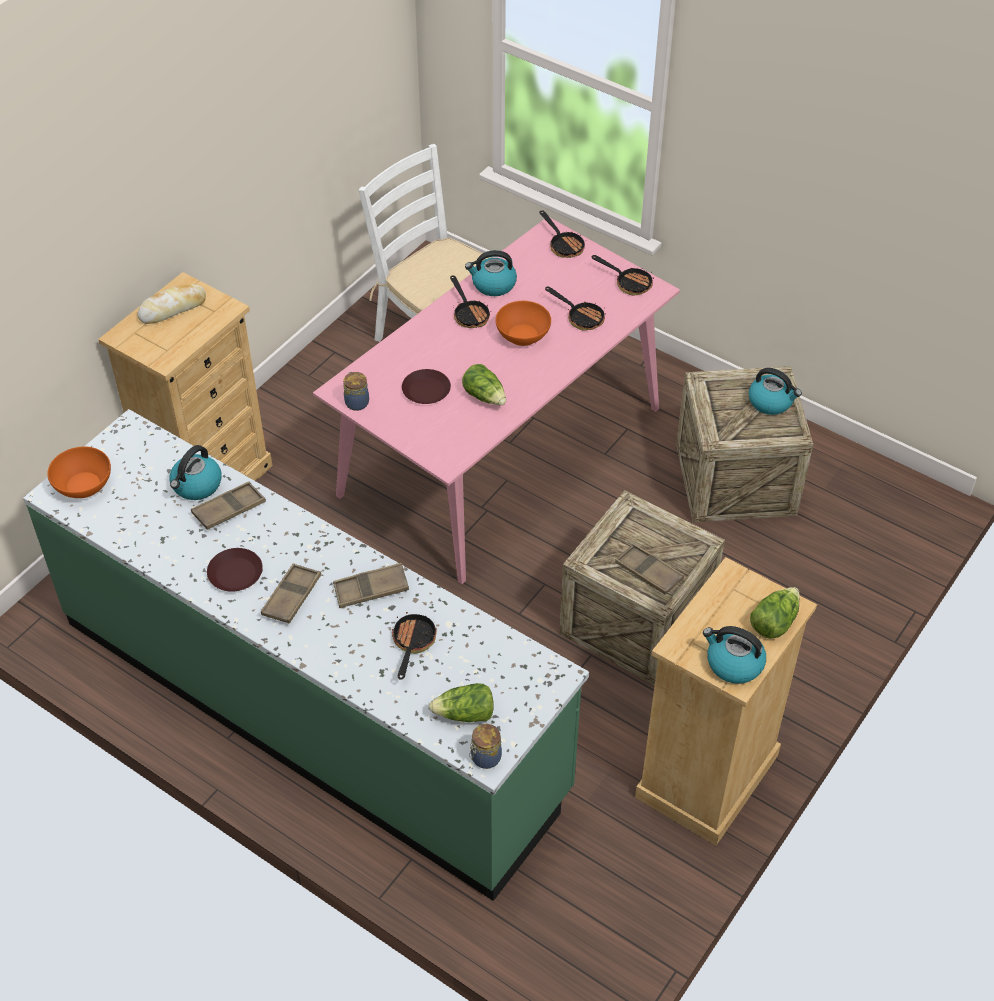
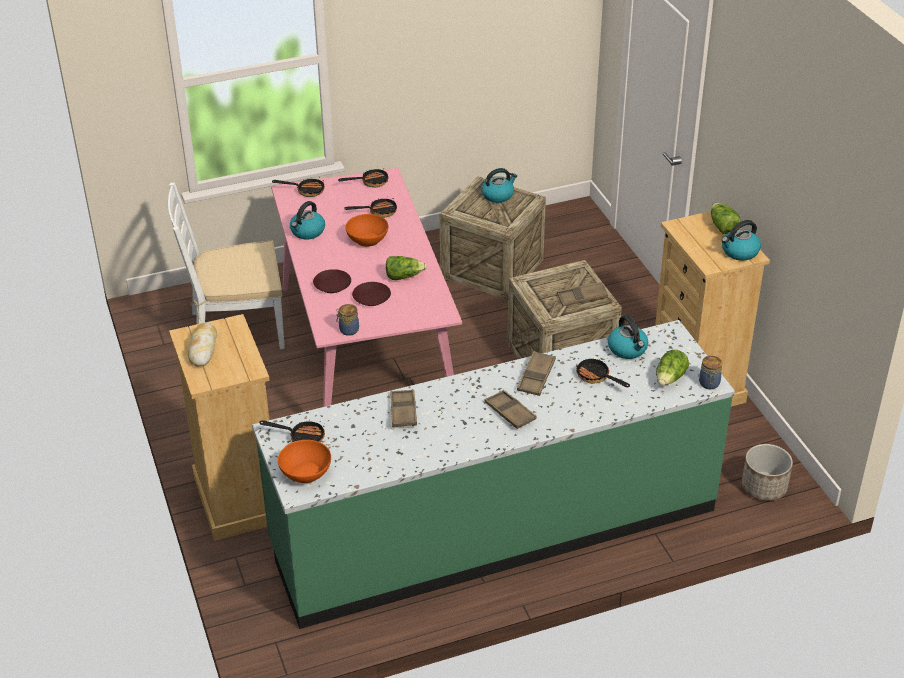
camera: 55 degrees left, 10 degrees down
(196, 485) = (365, 418): kettle -> kettle (628, 349)
(236, 573) = (465, 430): brown plate -> brown plate (332, 284)
(469, 314) = (322, 252): frying pan -> frying pan (301, 437)
(573, 936) = (763, 487): none -> planter

